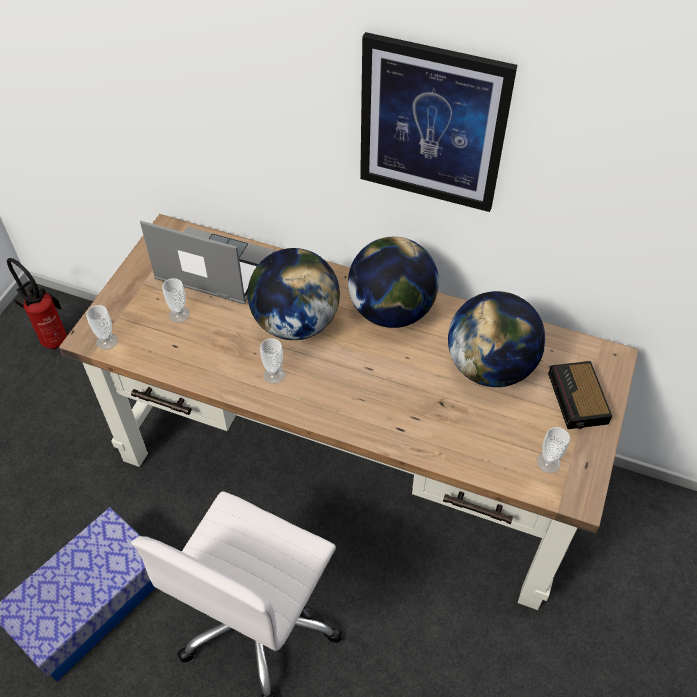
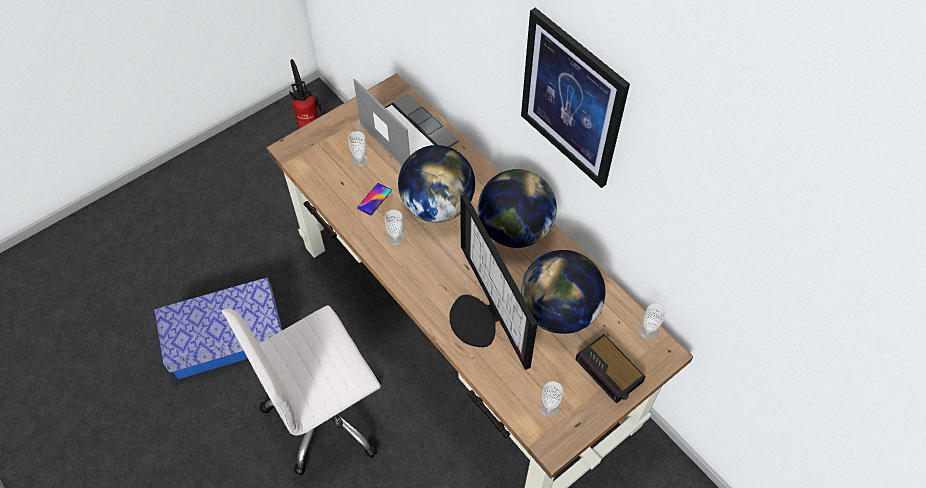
camera: 30 degrees right, 5 degrees up
(107, 341) = (299, 158): cup -> cup (648, 330)
(223, 346) = (374, 199): none -> phone
(419, 413) = (480, 319): none -> monitor
(578, 400) = (610, 371): alarm clock -> alarm clock turned 60 degrees counterclockwise

